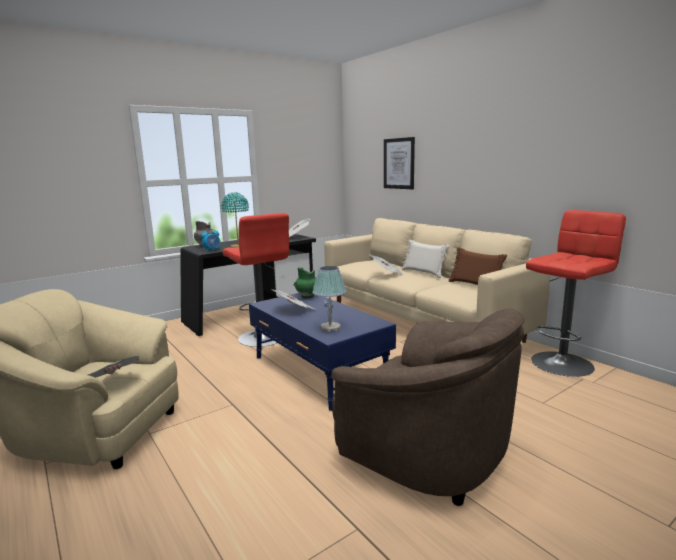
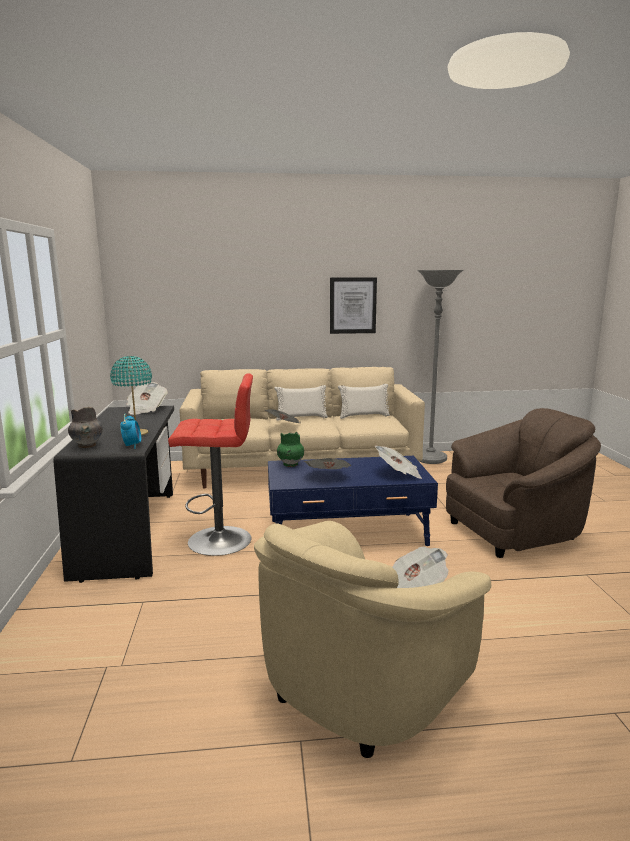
camera: 60 degrees left, 0 degrees up
(330, 328) = (398, 474): table lamp -> newspaper
(399, 163) = (215, 306): picture -> picture (353, 305)
(475, 285) = (363, 416): brown pillow -> white pillow
(562, 364) = (430, 459): red stool -> grey floor lamp

